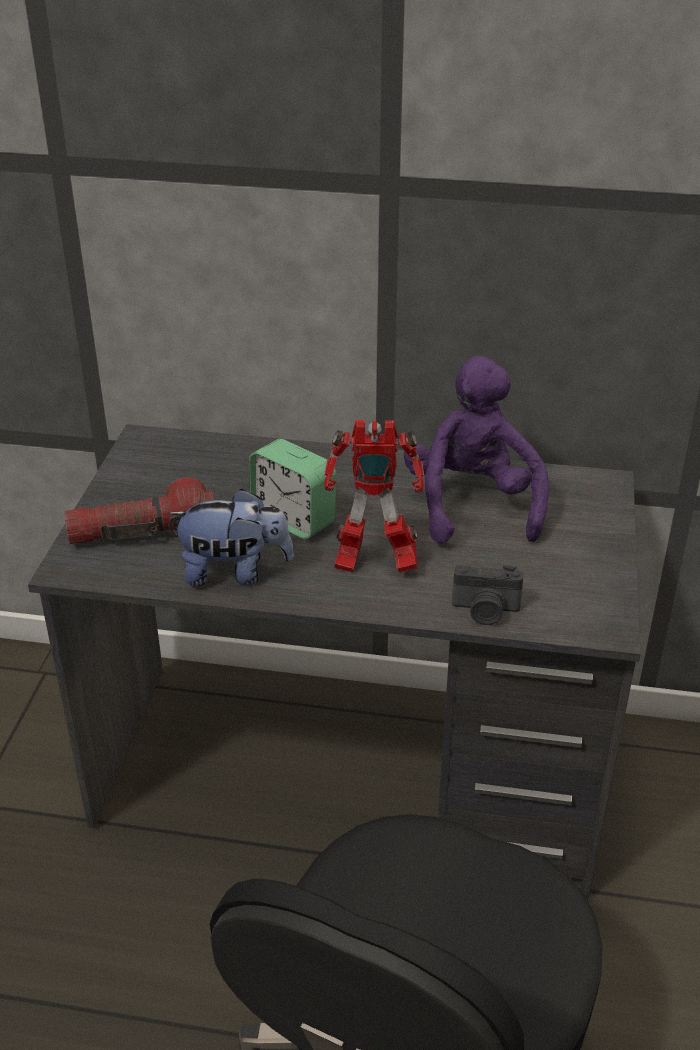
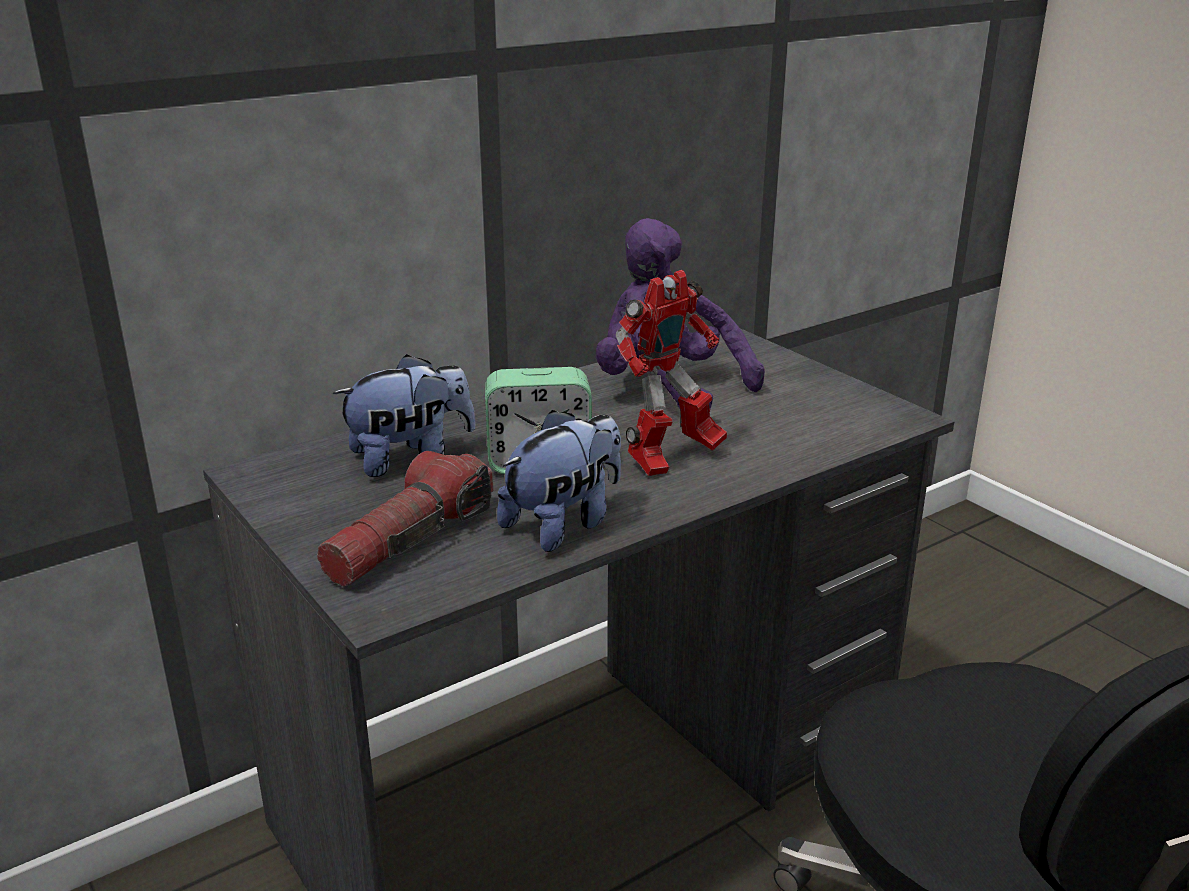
camera: 45 degrees left, 10 degrees down
(231, 475) = (410, 458): none -> plush toy
(485, 611) = (814, 447): camera -> none

